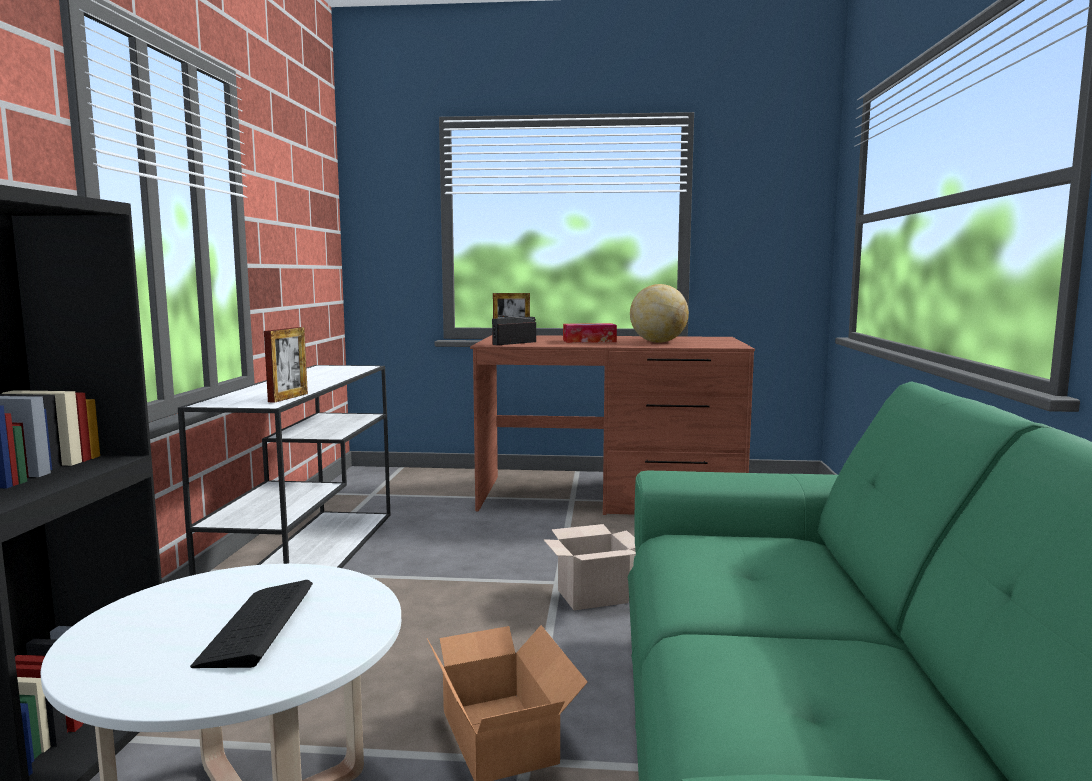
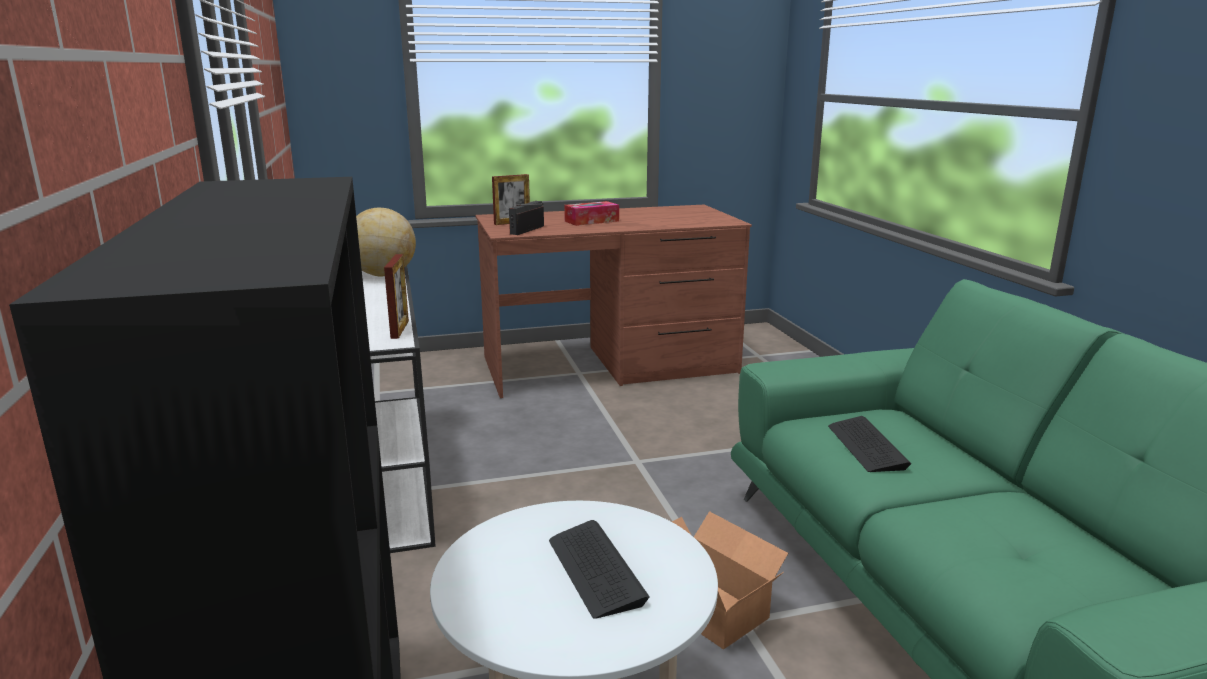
camera: 20 degrees left, 10 degrees up
(593, 596) = (677, 469): cardboard box -> none
(658, 342) = (656, 219): globe -> globe (383, 275)
(724, 567) = (866, 446): none -> keyboard

